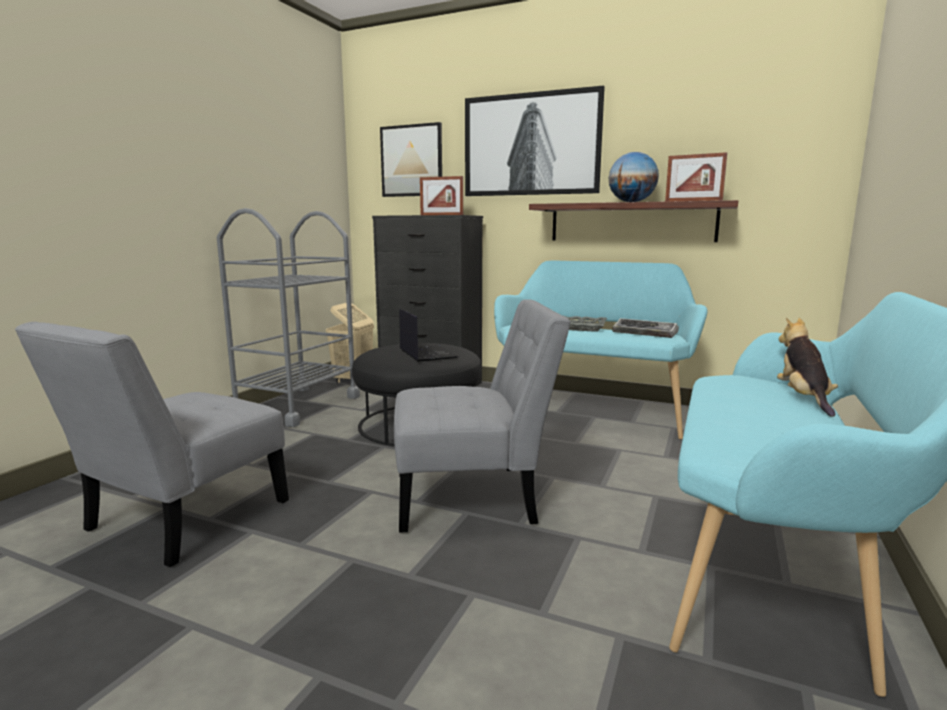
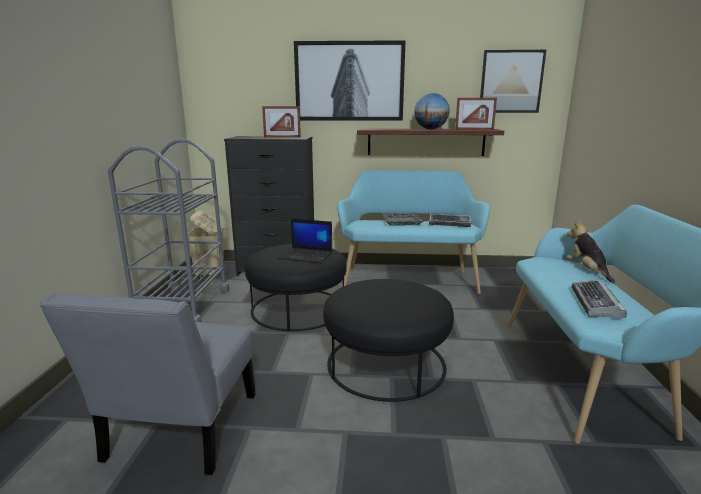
camera: 20 degrees left, 5 degrees up
(411, 161) = (245, 89): picture -> picture (511, 82)
(426, 354) = (307, 256): laptop -> laptop turned 150 degrees clockwise
(473, 497) = (386, 363): grey chair -> black ottoman
(753, 432) = (596, 304): none -> keyboard

